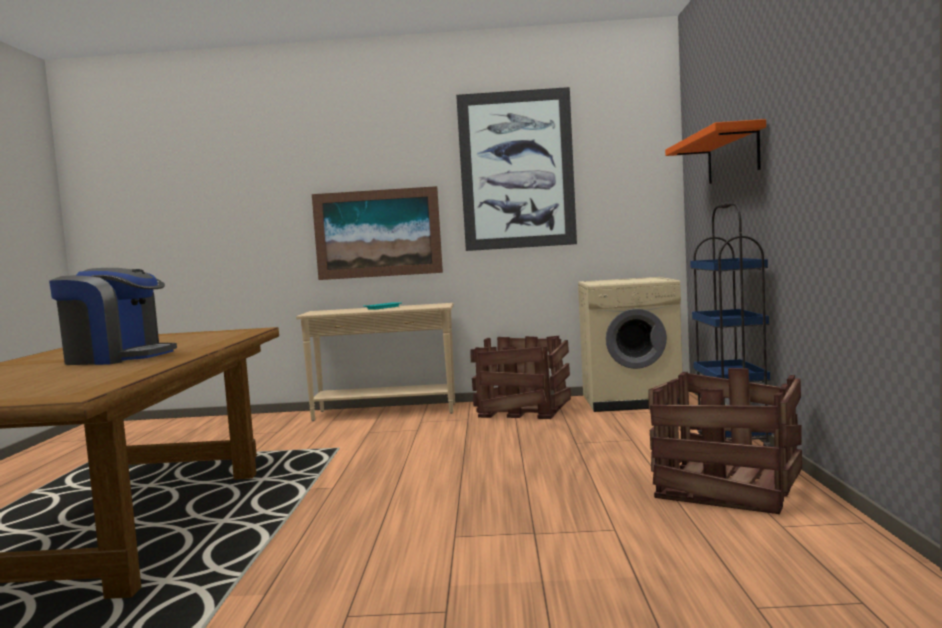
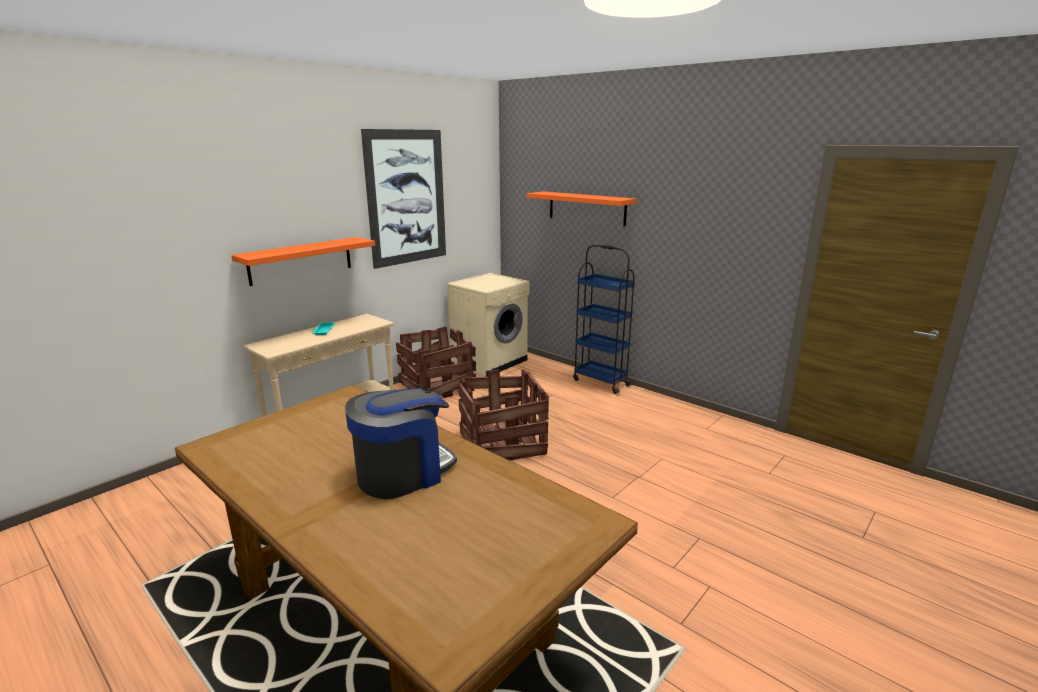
camera: 50 degrees left, 15 degrees up
(377, 233) = (301, 260): picture -> orange shelf
(727, 487) = (651, 414): crate -> crate (502, 443)

